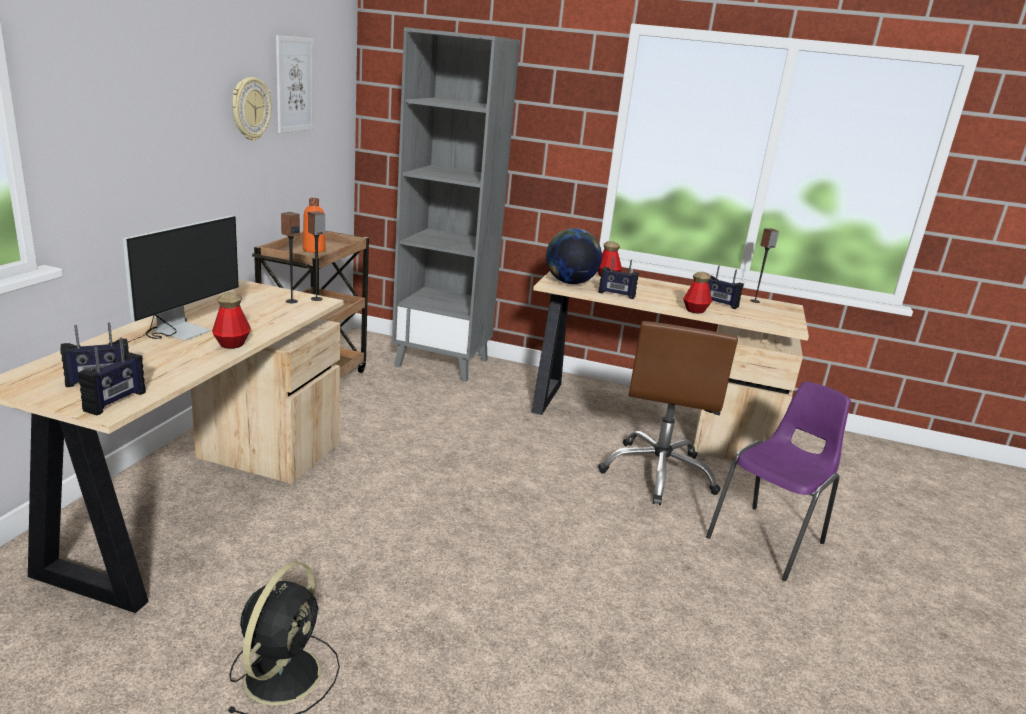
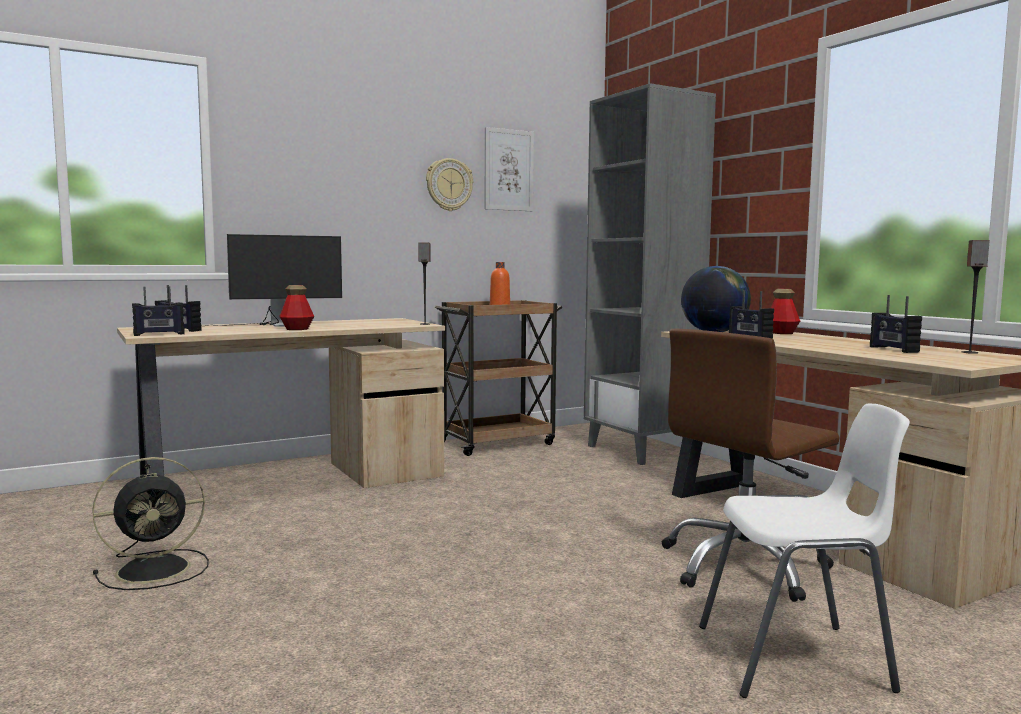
camera: 45 degrees right, 15 degrees down
(291, 301) = (402, 323): speaker -> none
(695, 310) = (830, 349): bottle -> none
(768, 540) = (798, 659): purple chair -> white chair

